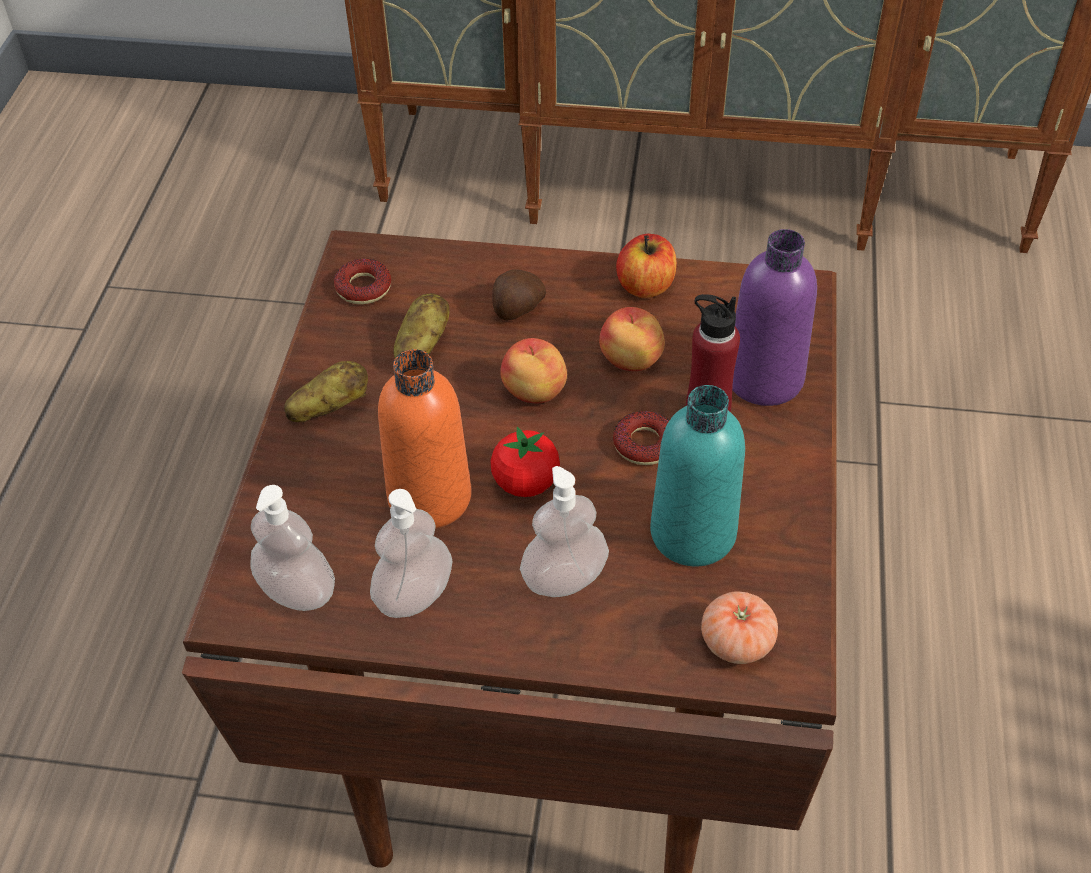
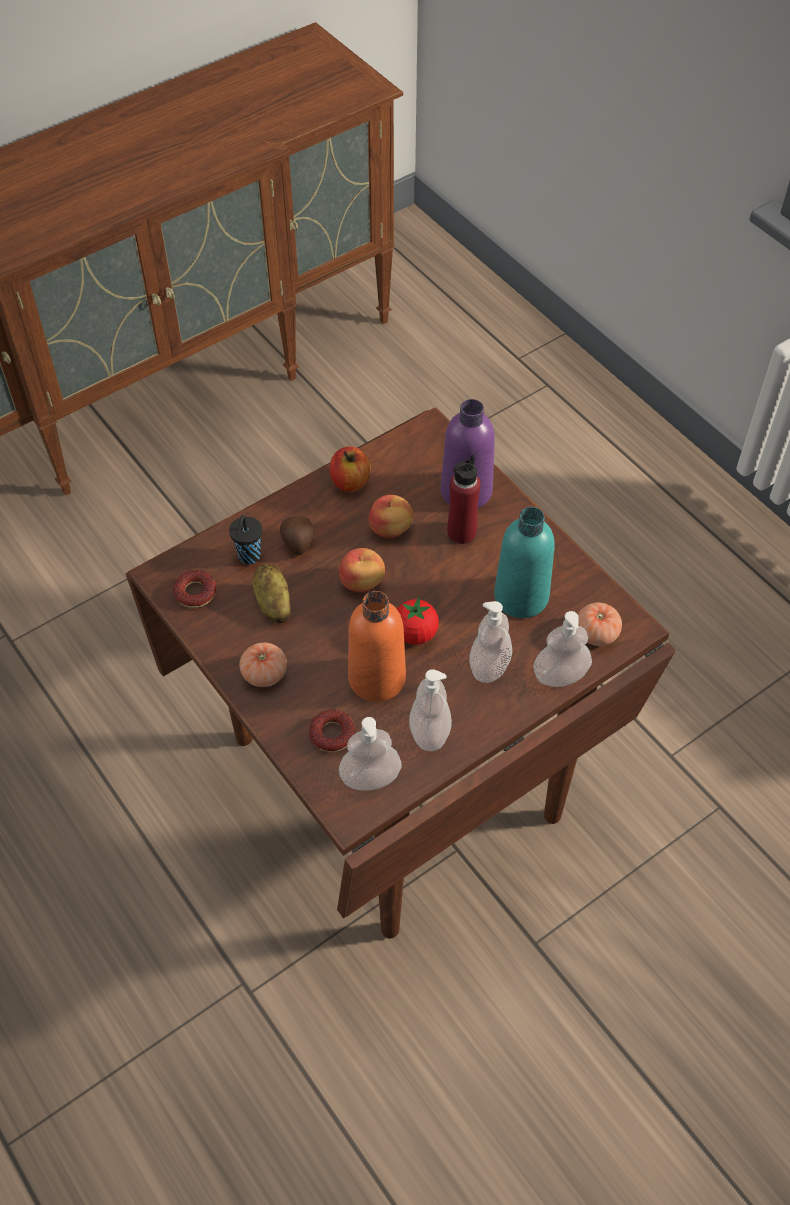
camera: 45 degrees left, 5 degrees up
(329, 408) = (264, 673): potato -> tomato
(453, 289) = (248, 557): none -> black cup
(634, 654) = (560, 675): none -> soap dispenser
(644, 444) = (448, 569): donut -> donut (332, 734)

